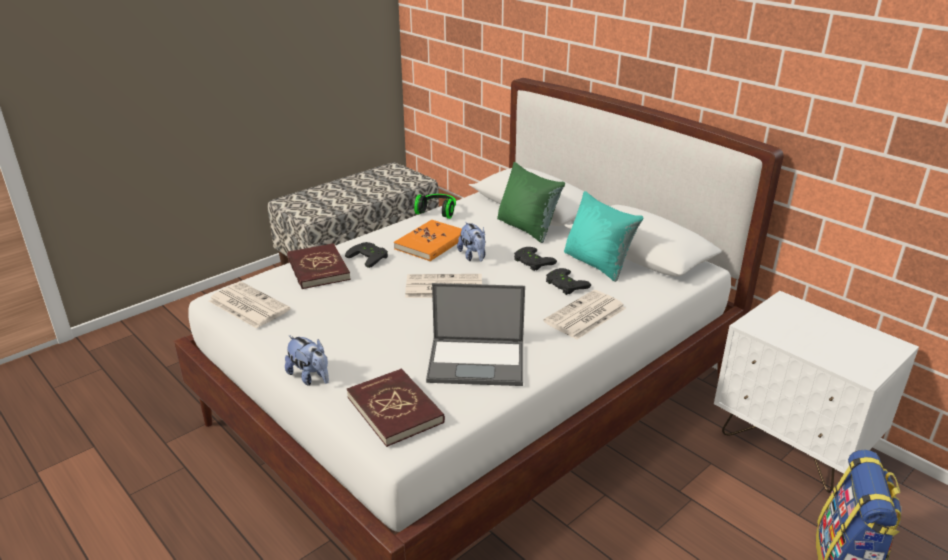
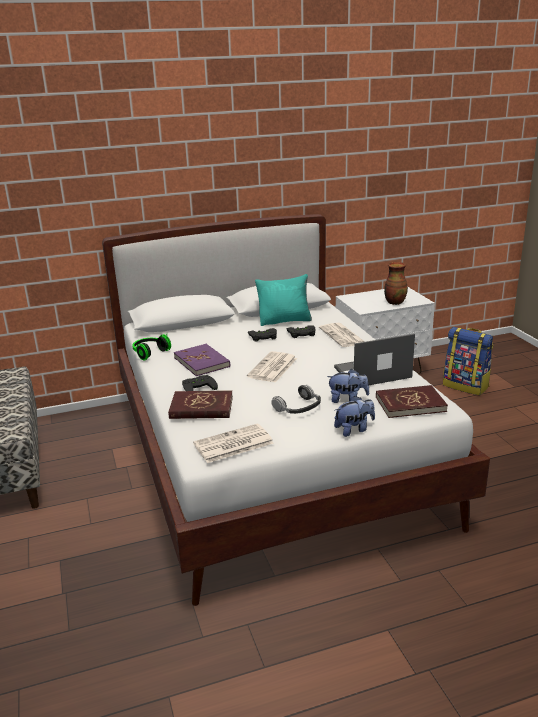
camera: 65 degrees left, 5 degrees down
(348, 326) = (298, 407): none -> headphones
(431, 243) = (202, 362): orange book -> purple book
(473, 256) = (237, 352): plush toy -> plush toy (347, 399)
(478, 361) = (371, 373): laptop -> laptop turned 135 degrees counterclockwise
(527, 228) = (214, 330): green pillow -> none
(820, 348) = (394, 302): none -> vase

